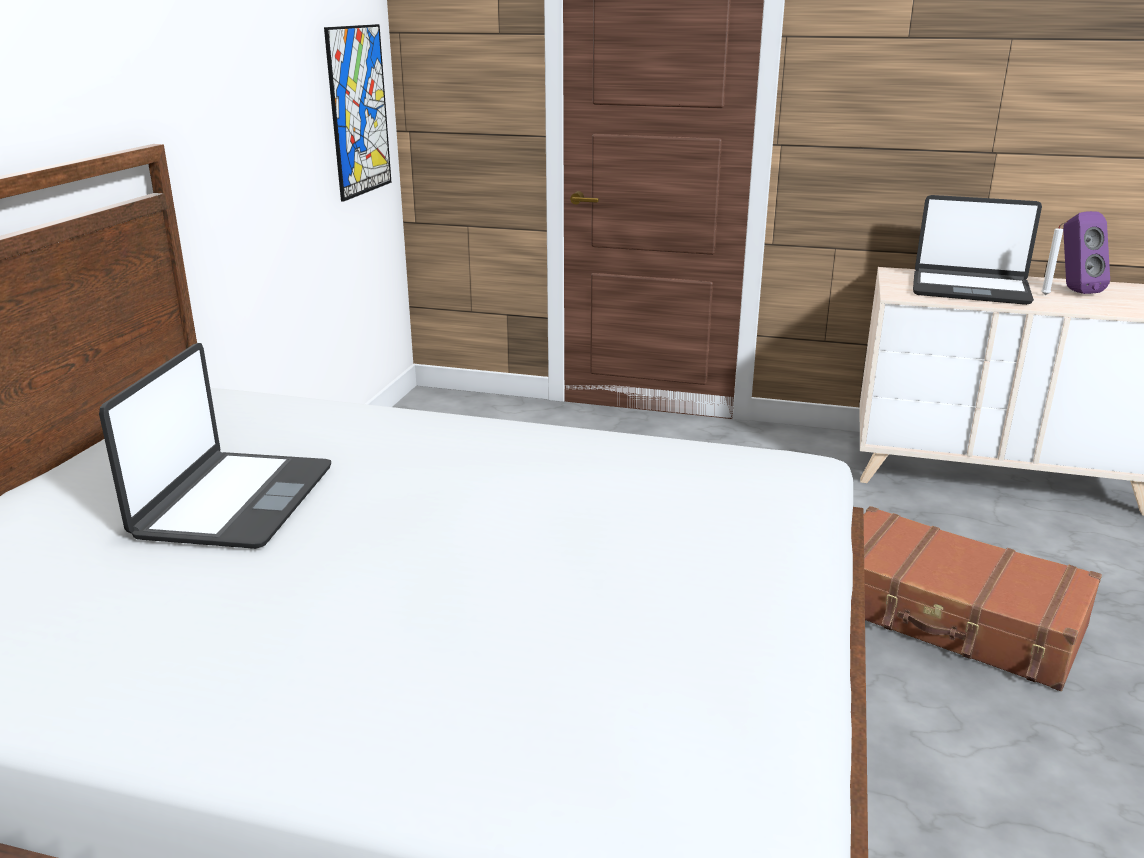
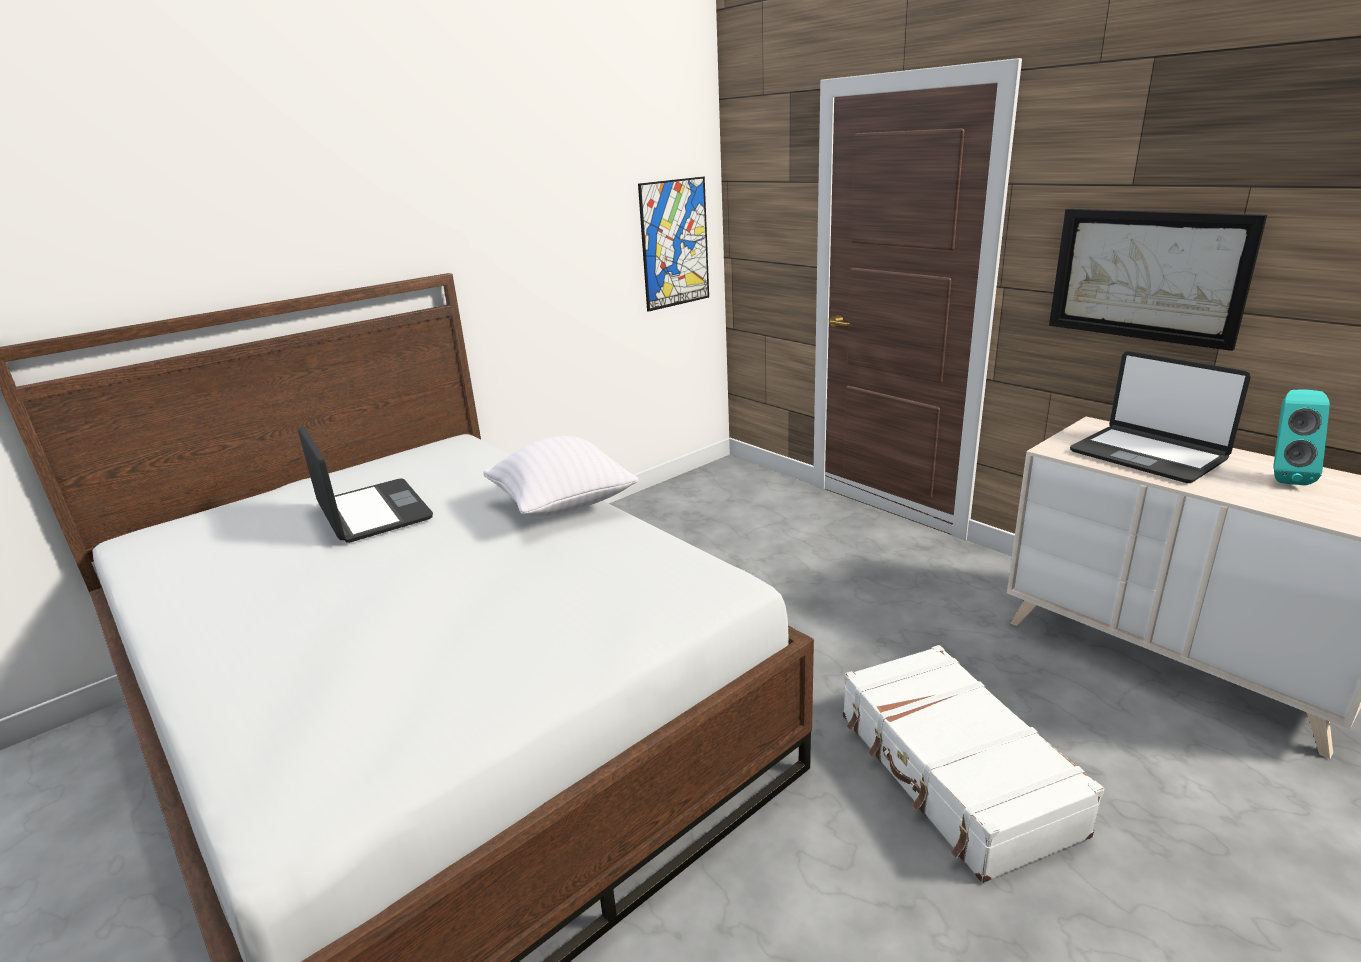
camera: 35 degrees right, 0 degrees up
(233, 501) = (373, 513): laptop -> laptop turned 75 degrees counterclockwise
(498, 436) = (563, 506): none -> white pillow
(927, 123) = (1147, 275): none -> picture
(951, 617) = (953, 773): brown suitcase -> white suitcase
(1046, 295) = (1234, 477): white candle -> none
(1074, 290) = (1283, 477): purple speaker -> turquoise speaker

